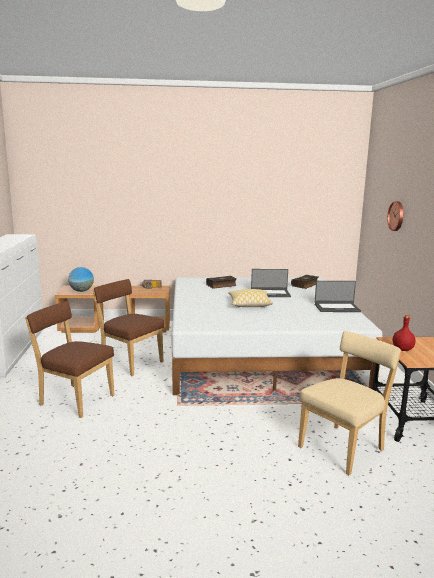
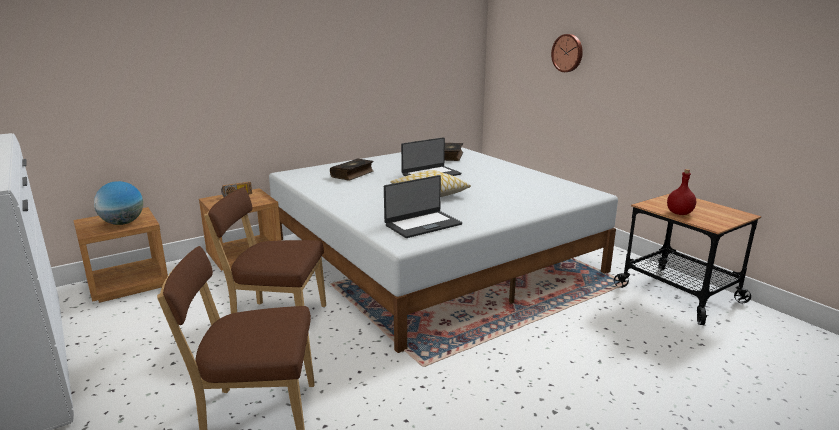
camera: 30 degrees left, 5 degrees up
(337, 308) = (531, 178): laptop -> laptop (422, 224)
(344, 447) = (669, 352): beige chair -> none

